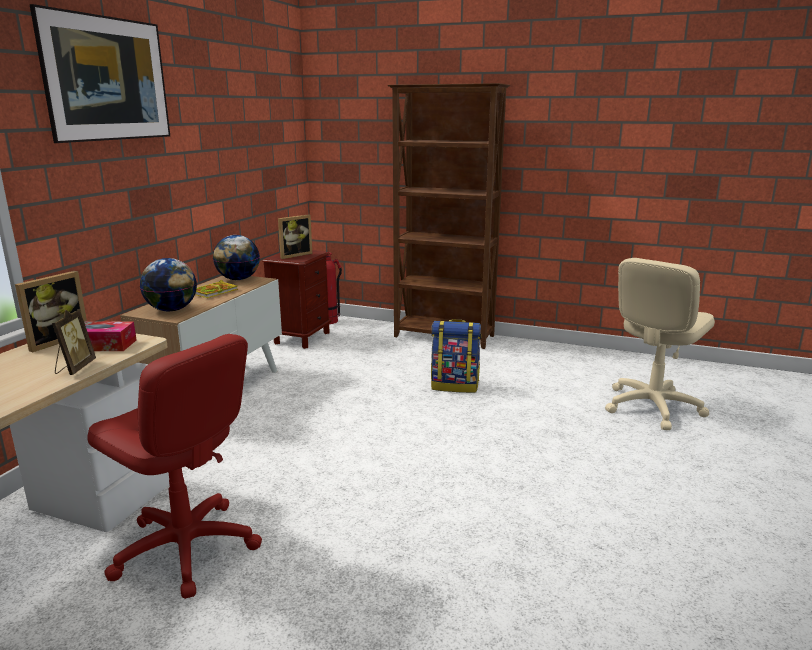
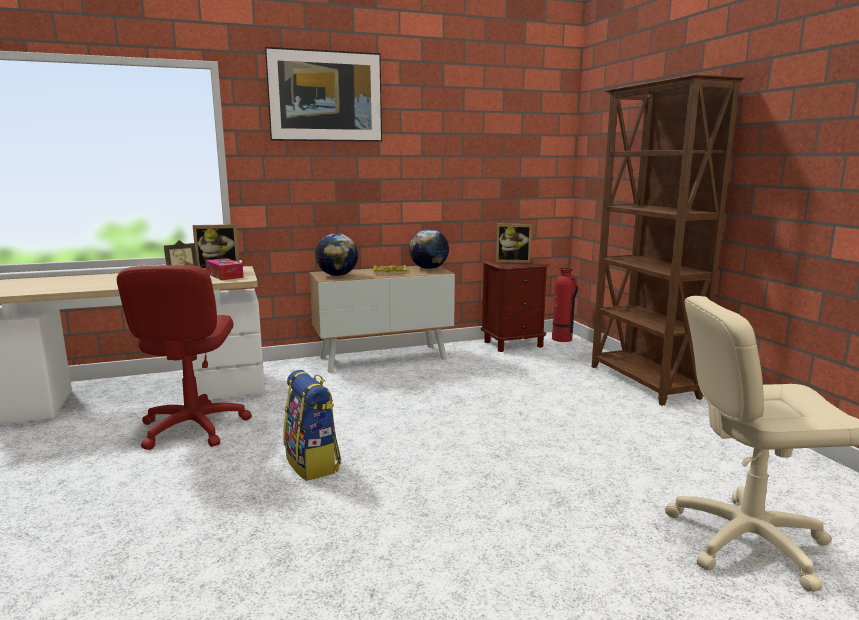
camera: 50 degrees right, 5 degrees down
(455, 386) = (556, 421): backpack -> backpack (313, 464)

